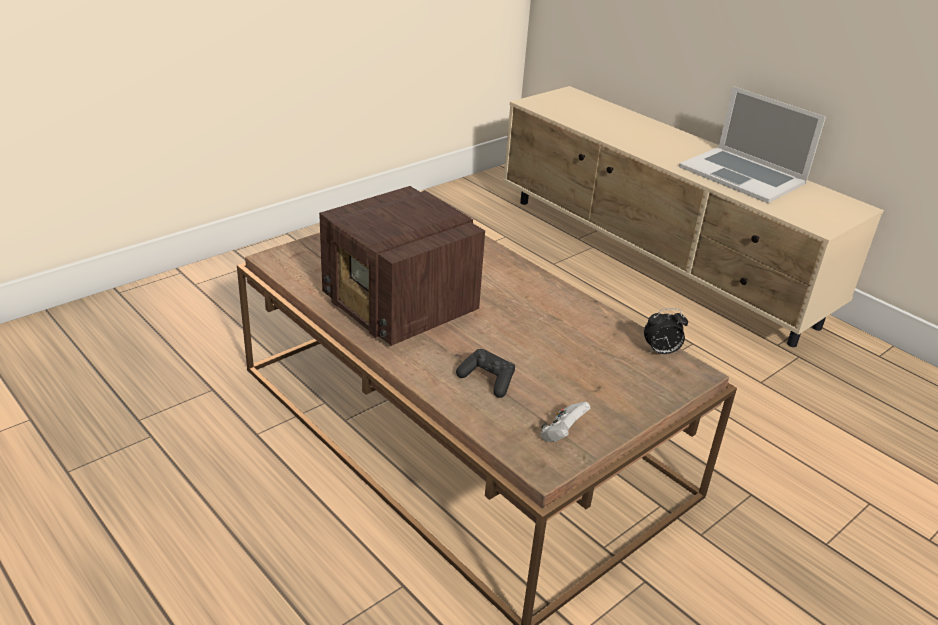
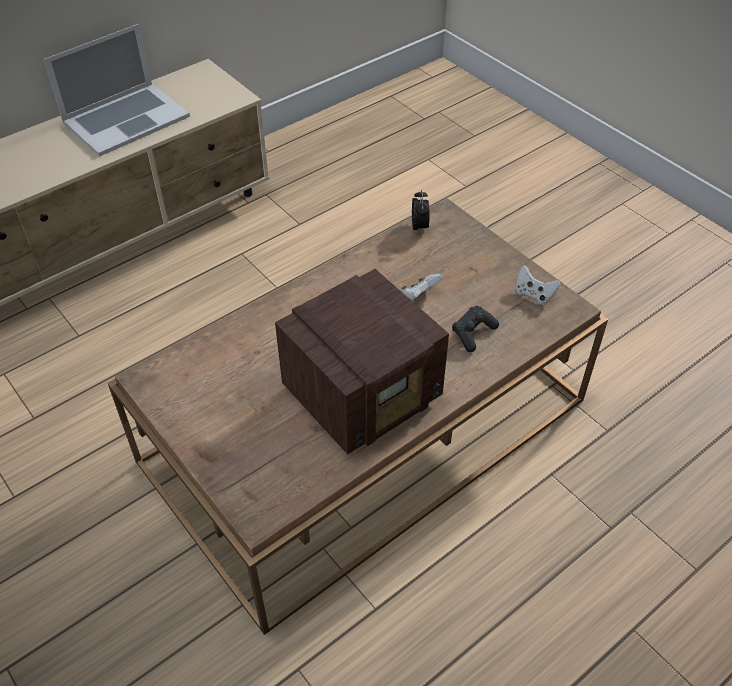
camera: 85 degrees left, 15 degrees up
(542, 347) = (419, 296): none -> white game controller

